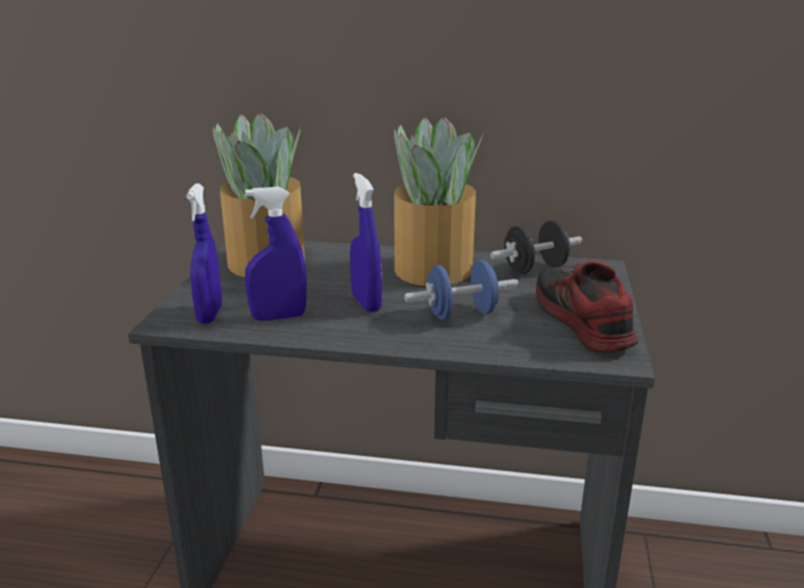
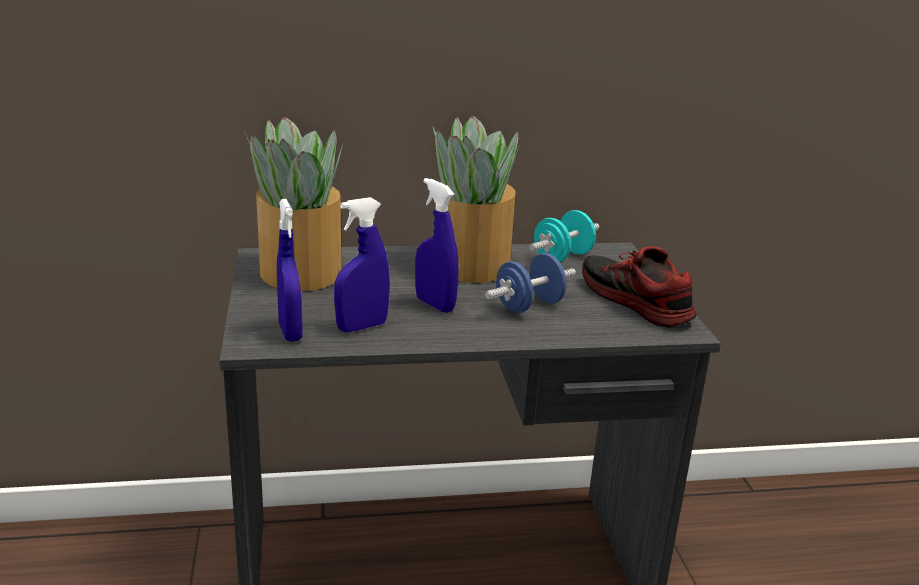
camera: 20 degrees left, 0 degrees up
(535, 269) = (562, 257): black dumbbell -> turquoise dumbbell

